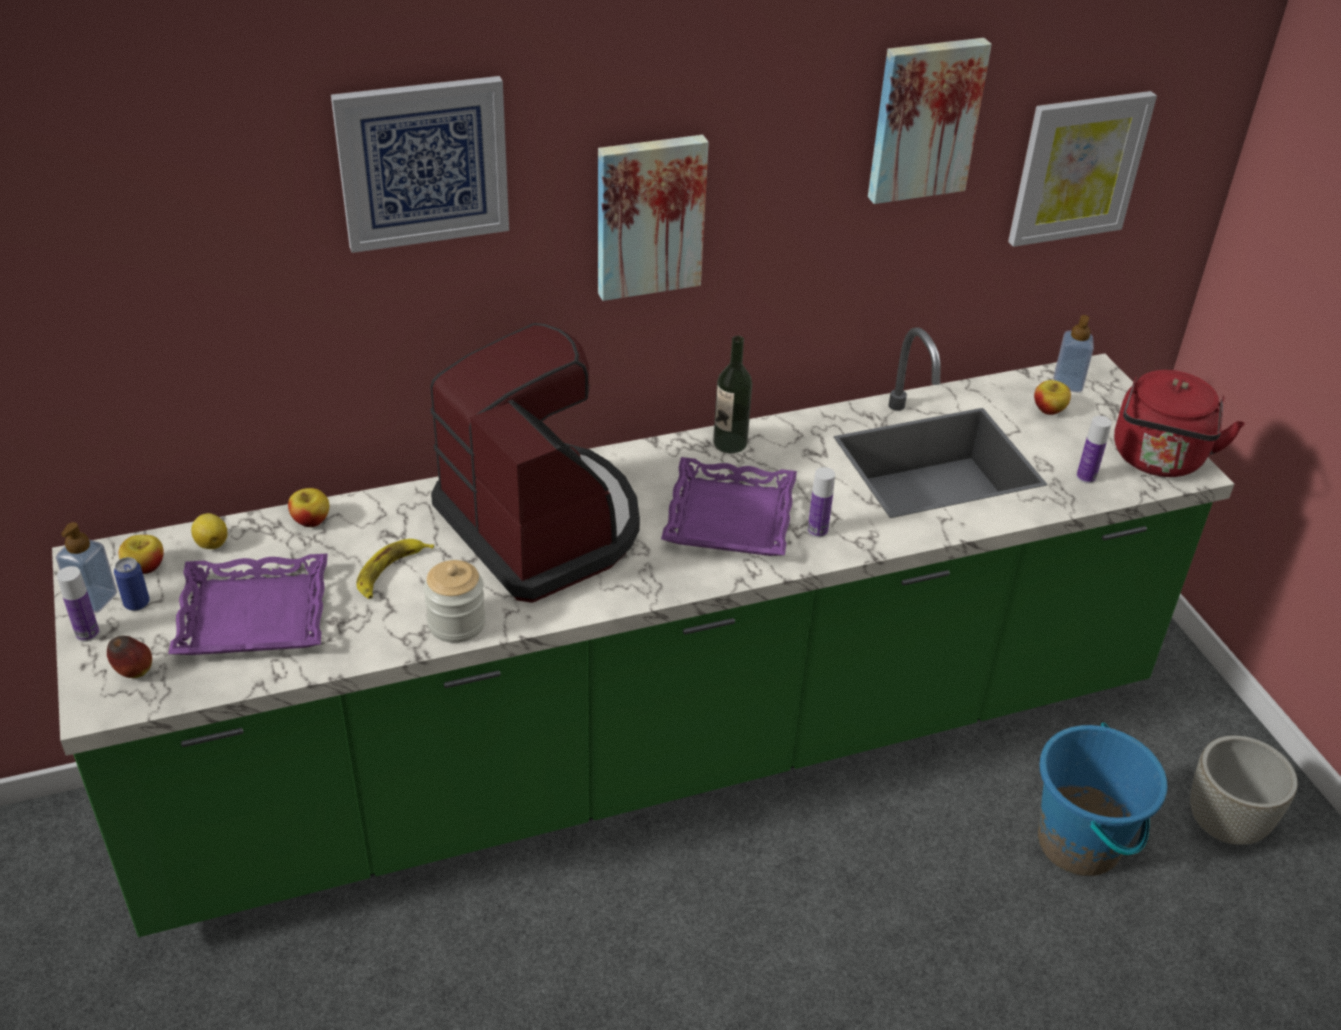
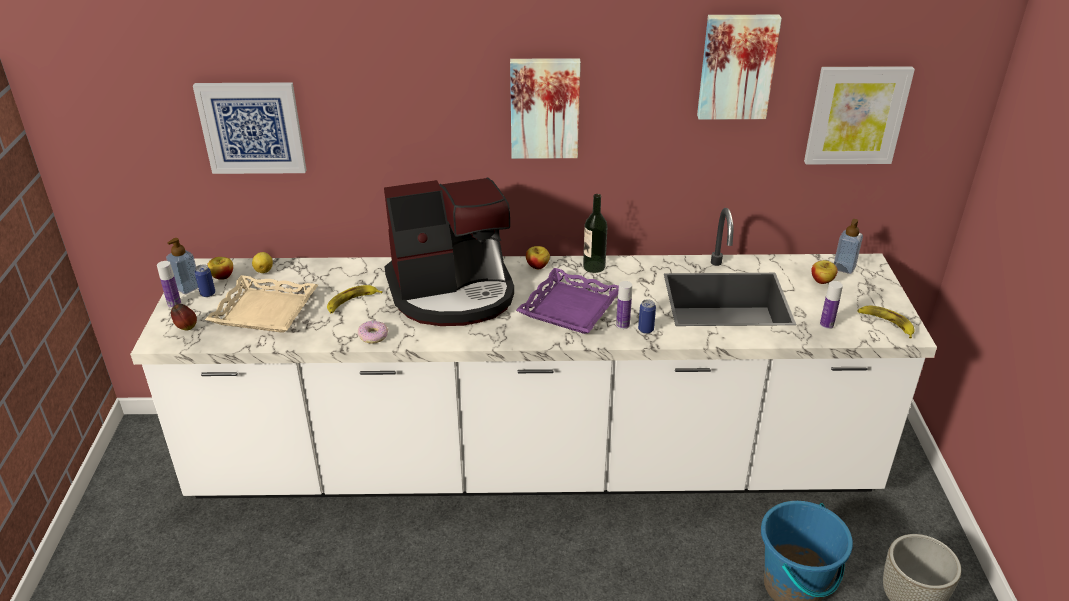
camera: 20 degrees right, 5 degrees down
(253, 616) = (264, 311): purple tray -> beige tray
(311, 520) = (323, 268): apple -> apple (537, 266)
(422, 163) = (399, 54): picture -> picture (252, 127)
(456, 623) = (373, 336): jar -> donut
(542, 525) = (453, 293): coffee machine -> coffee machine turned 90 degrees clockwise
(660, 748) = (534, 464): green counter -> white counter
(853, 532) = (645, 329): none -> can
(1158, 460) = (886, 323): red kettle -> banana

